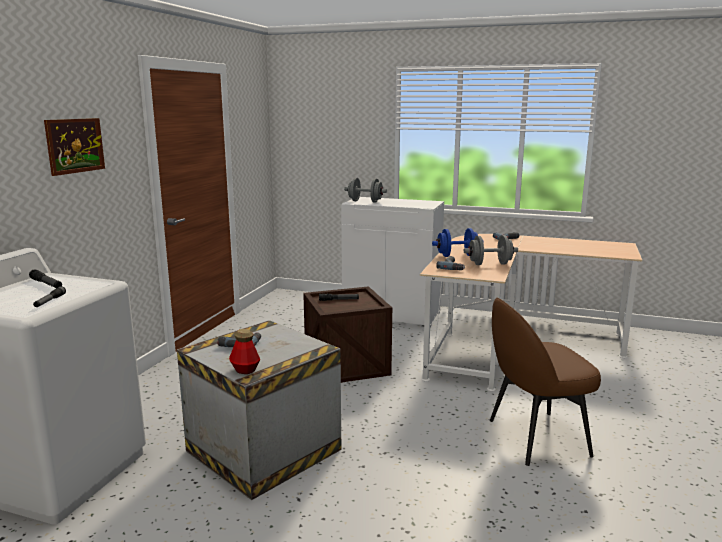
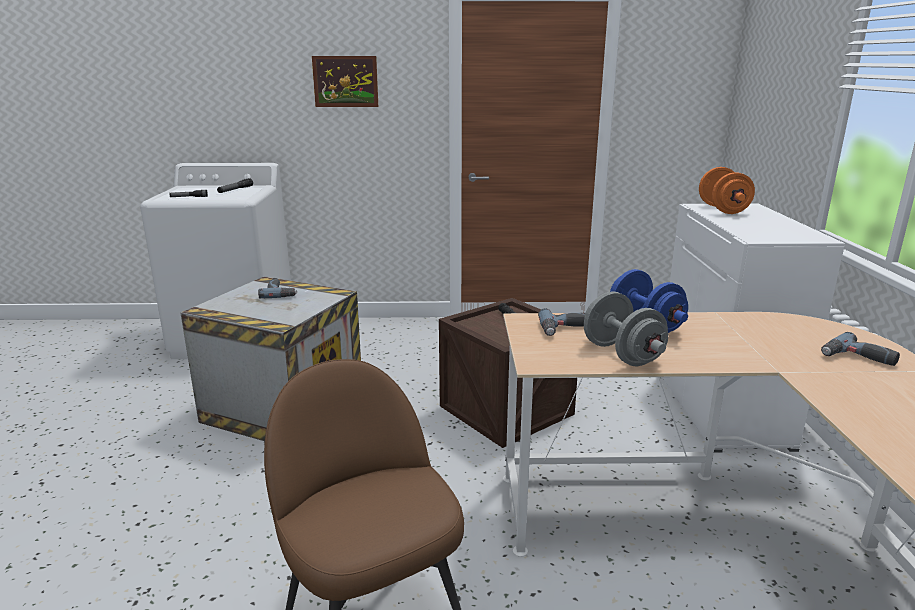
camera: 70 degrees right, 5 degrees up
(245, 370) = (216, 305): bottle -> none
(365, 201) = (723, 209): grey dumbbell -> orange dumbbell

